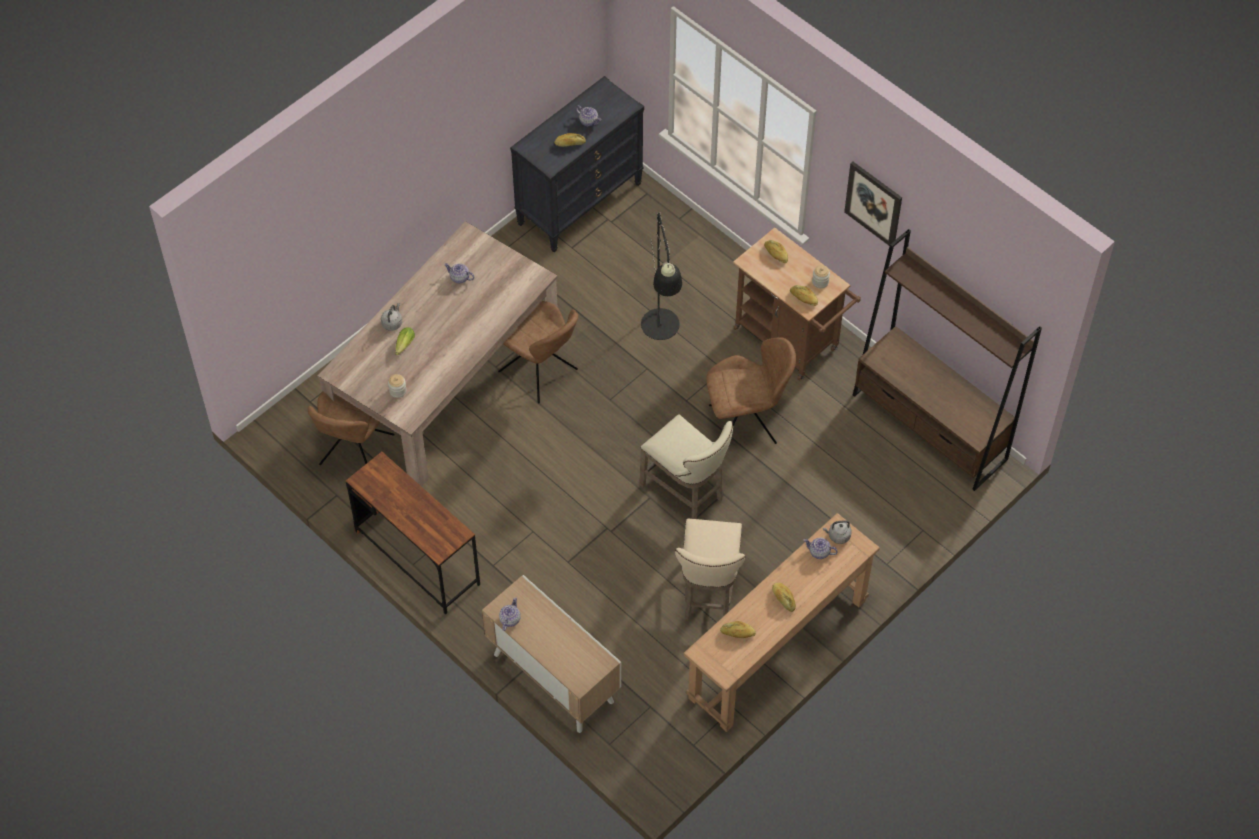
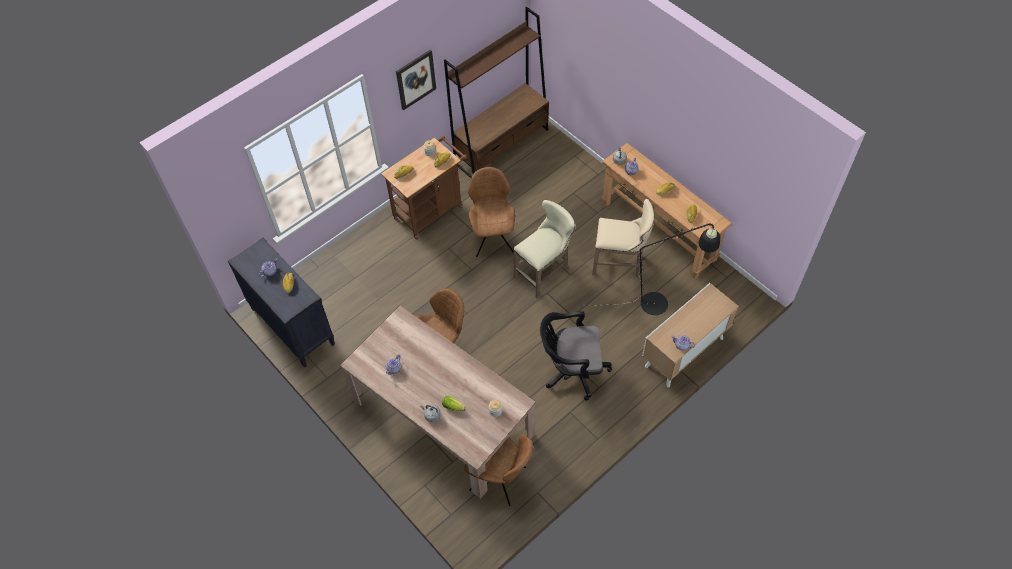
camera: 85 degrees left, 0 degrees up
(417, 558) = (592, 436): brown desk -> none
(520, 531) = (571, 370): none -> black office chair
(661, 332) = (414, 281): black floor lamp -> black floor lamp (661, 303)

